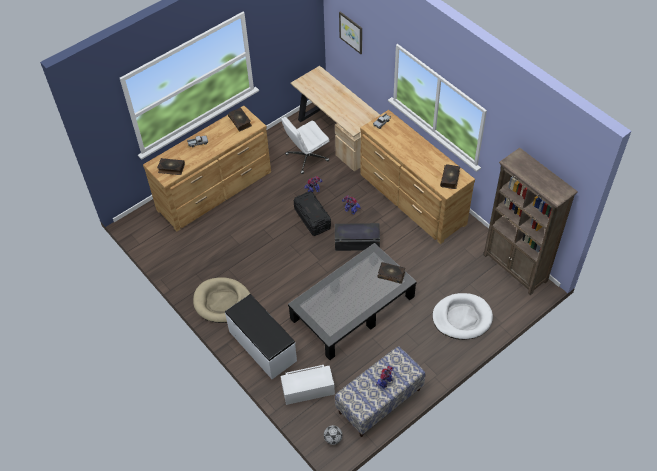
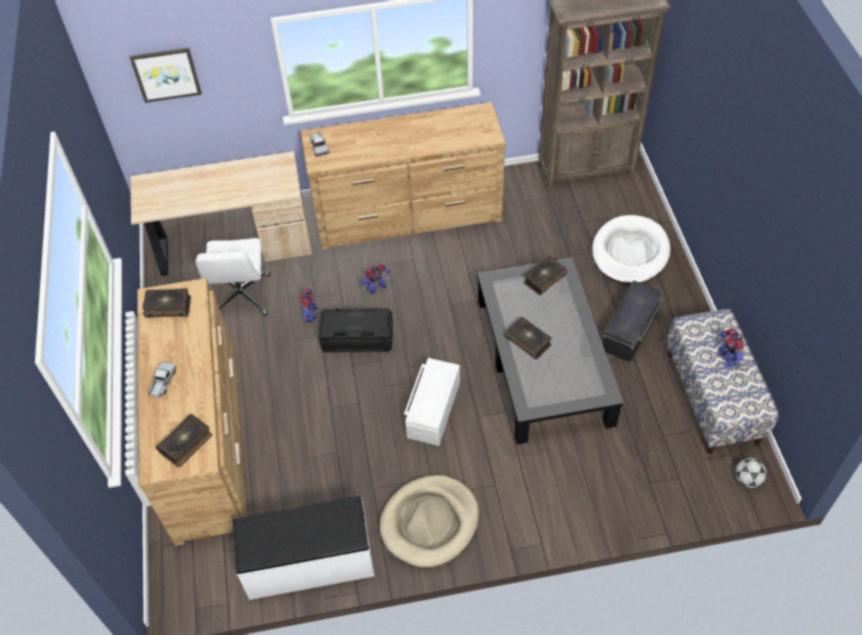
camera: 60 degrees left, 0 degrees up
(262, 346) = (545, 502): white bench -> white bench (309, 563)
(308, 389) = (651, 475): white storage box -> white storage box (432, 409)
(357, 243) = (438, 306): black storage box -> black storage box (630, 330)
(450, 179) = (474, 124): book -> book (528, 341)

